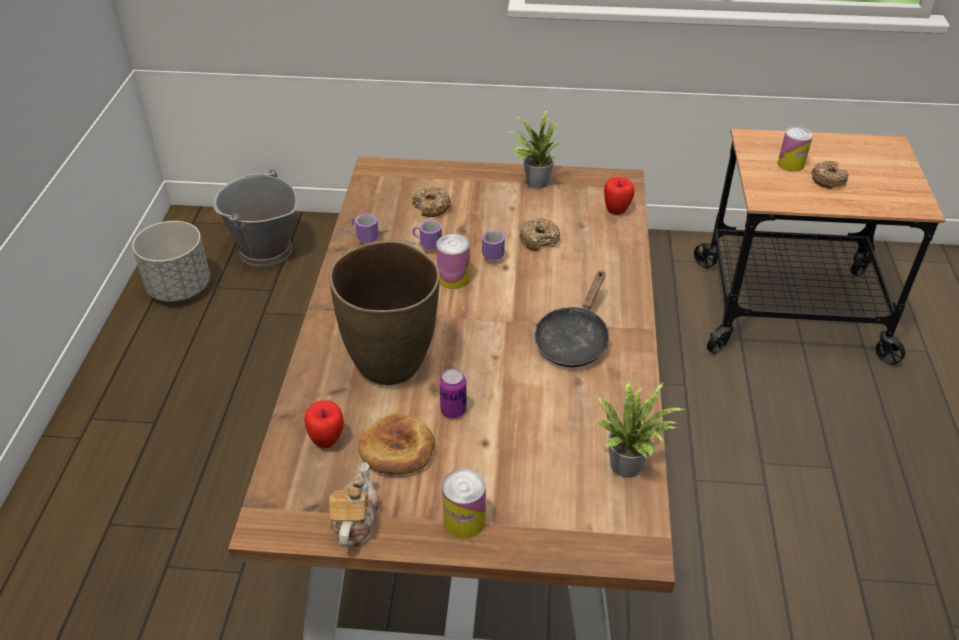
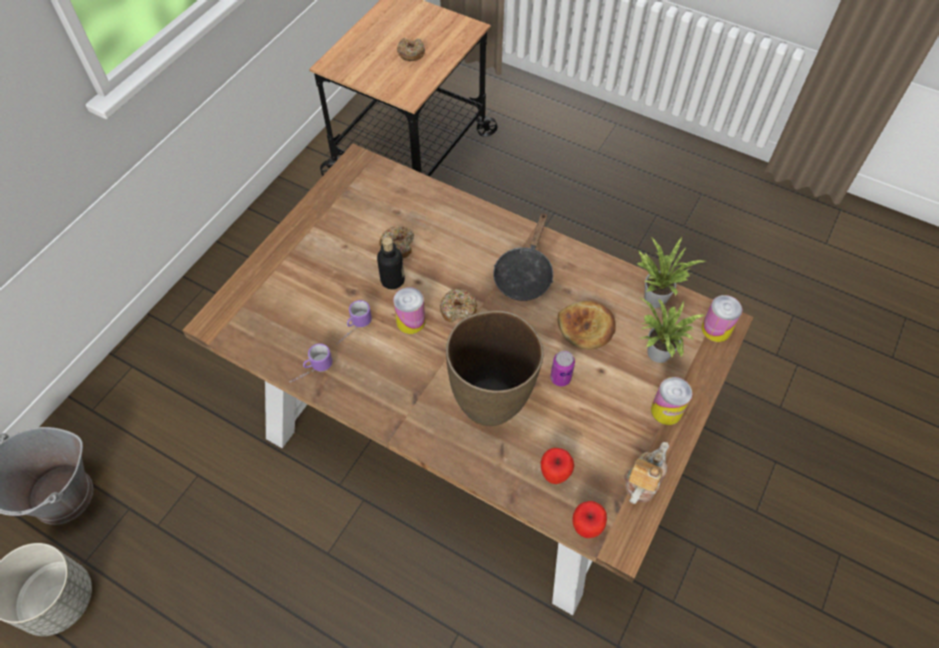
camera: 65 degrees left, 15 degrees up
(355, 522) = (642, 481): teapot -> teapot turned 90 degrees clockwise
(397, 449) = (583, 429): bread -> bread (586, 327)
(431, 207) = (305, 301): donut -> donut (458, 309)
(494, 250) = (392, 280): mug -> bottle
(534, 182) = (319, 217): potted plant -> potted plant (657, 355)
(573, 340) = (524, 274): black frying pan -> black frying pan turned 60 degrees clockwise
(616, 211) = (393, 183): apple -> apple (586, 528)
(791, 164) = (378, 61): can -> can (716, 329)

